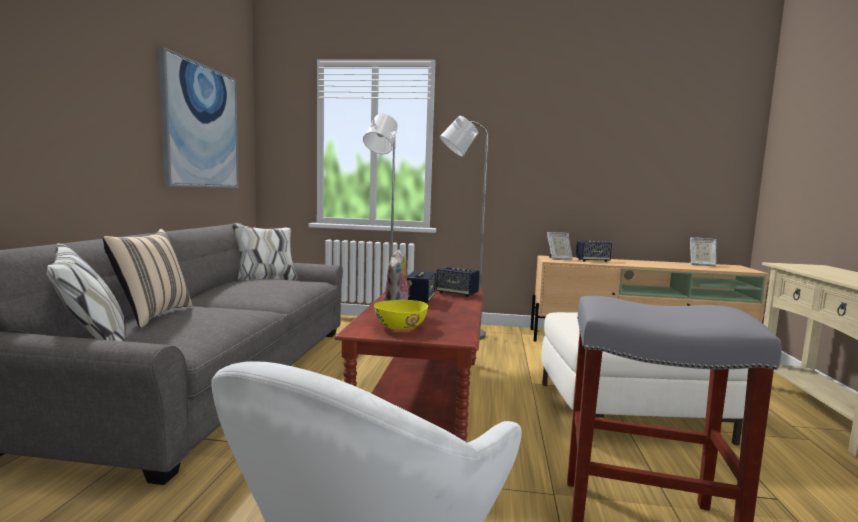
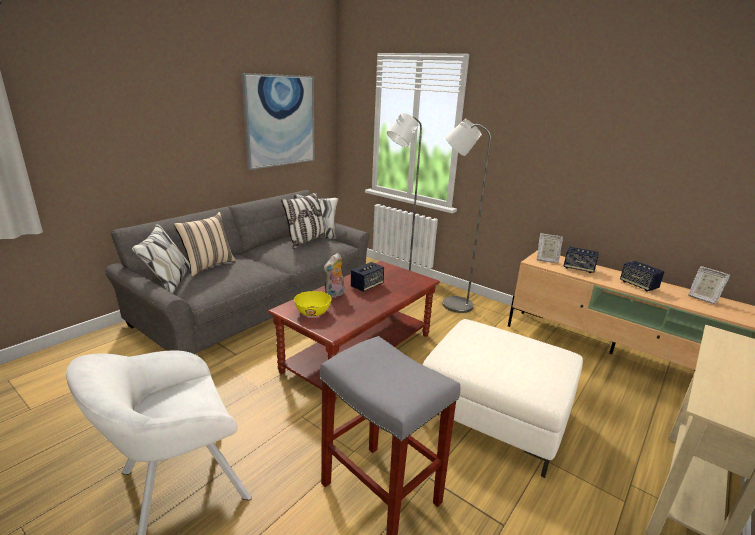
camera: 30 degrees right, 15 degrees up
(269, 281) = (306, 241): none -> pillow
(457, 293) = (406, 283): speaker -> speaker (638, 285)

